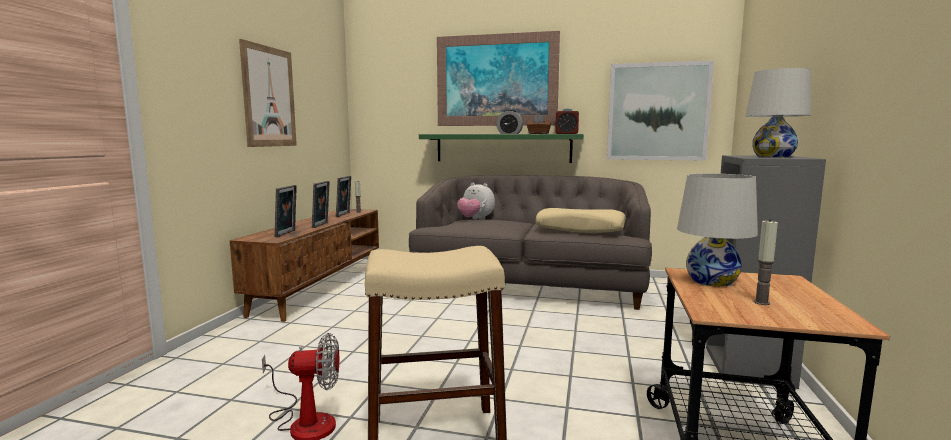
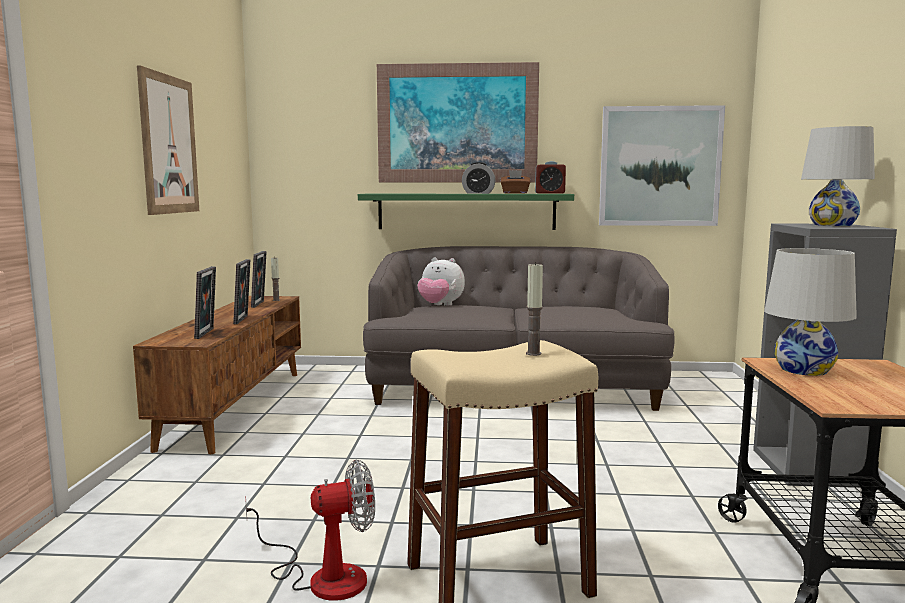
camera: 10 degrees left, 0 degrees up
(580, 229) = (583, 314): beige pillow -> none
(761, 302) = (873, 390): candle -> candle (533, 353)

